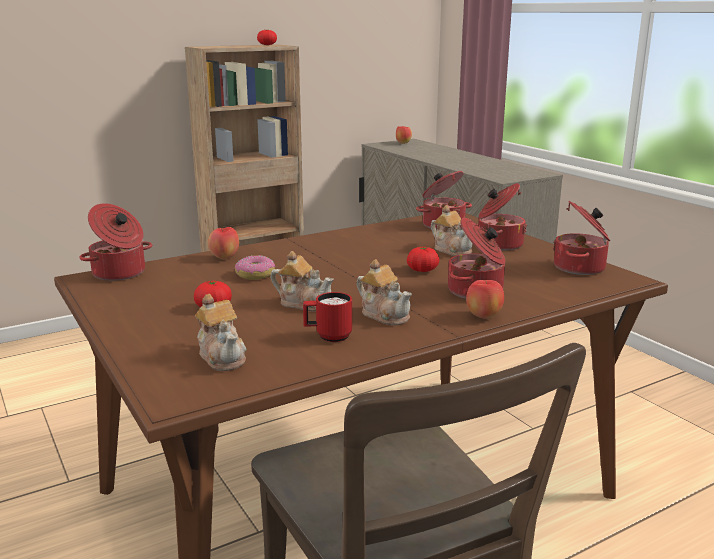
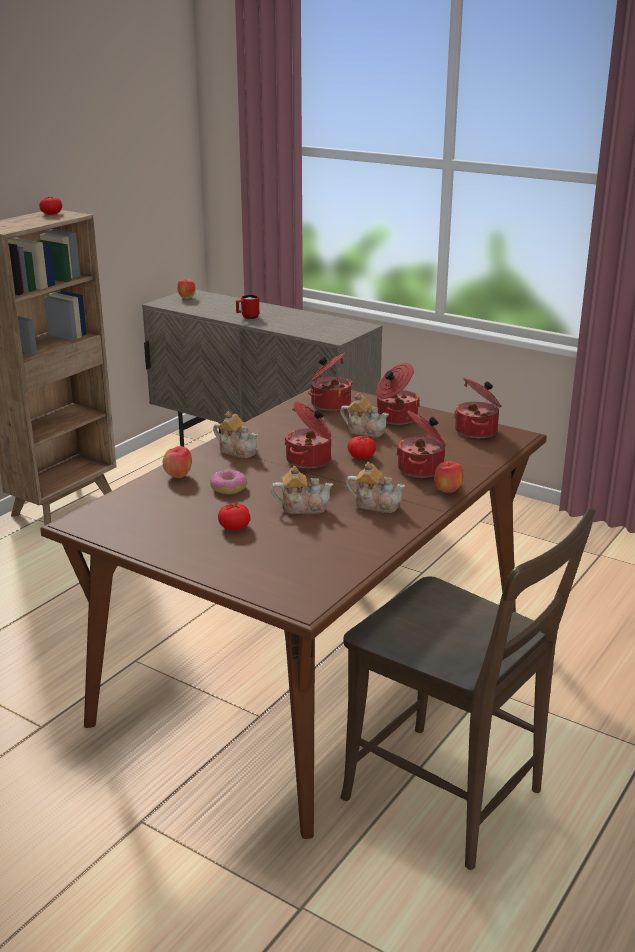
camera: 25 degrees left, 5 degrees up
(120, 273) = (103, 511): cooking pot -> cooking pot (310, 460)
(222, 357) = (296, 566): teapot -> teapot (237, 450)
(328, 336) = (354, 532): red mug -> red mug (247, 317)

